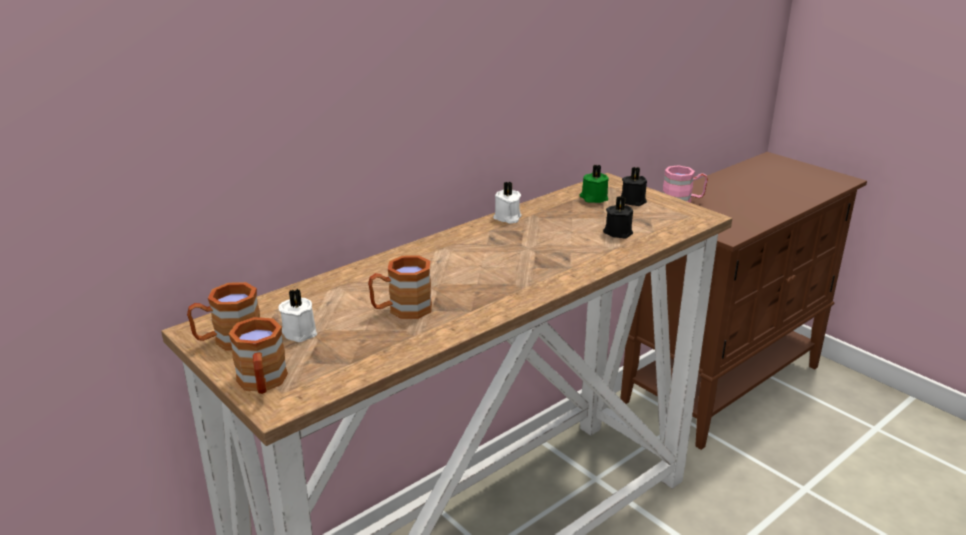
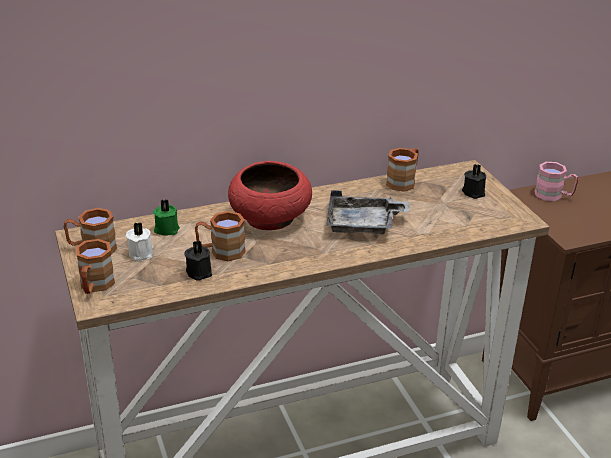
camera: 20 degrees right, 5 degrees up
(435, 264) = (270, 218): none -> red bowl
(507, 218) = (355, 188): white candle -> none
(545, 251) = (363, 225): none -> grey tray
(553, 203) = (404, 181): none -> brown mug
(593, 198) = (441, 183): green candle -> green candle (166, 229)
(618, 232) = (436, 220): black candle -> black candle (200, 272)

